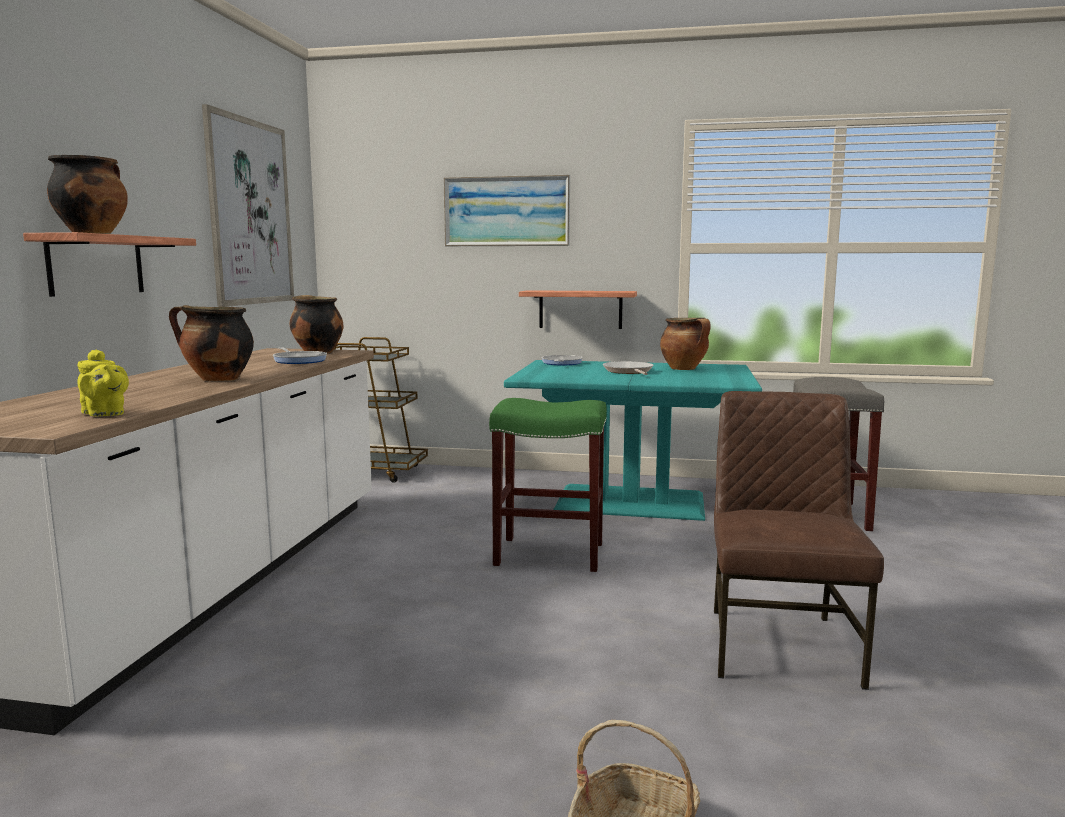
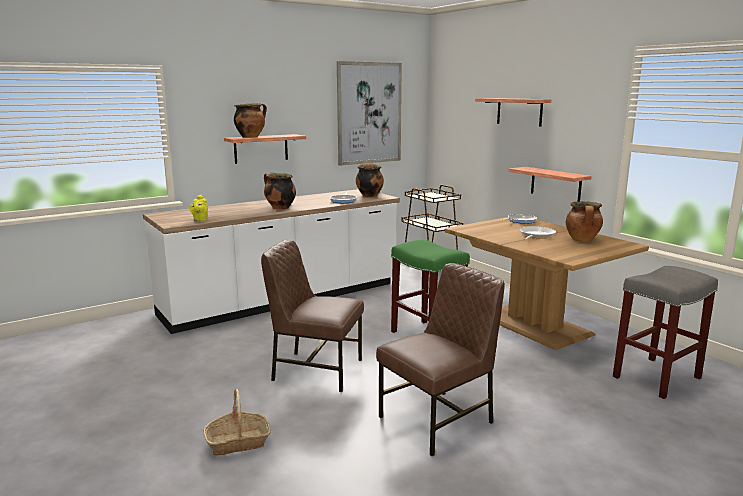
camera: 45 degrees right, 5 degrees up
(502, 660) = (316, 370): none -> brown chair
(506, 211) = (519, 111): picture -> shelf
(630, 503) = (533, 325): turquoise dining table -> brown dining table

